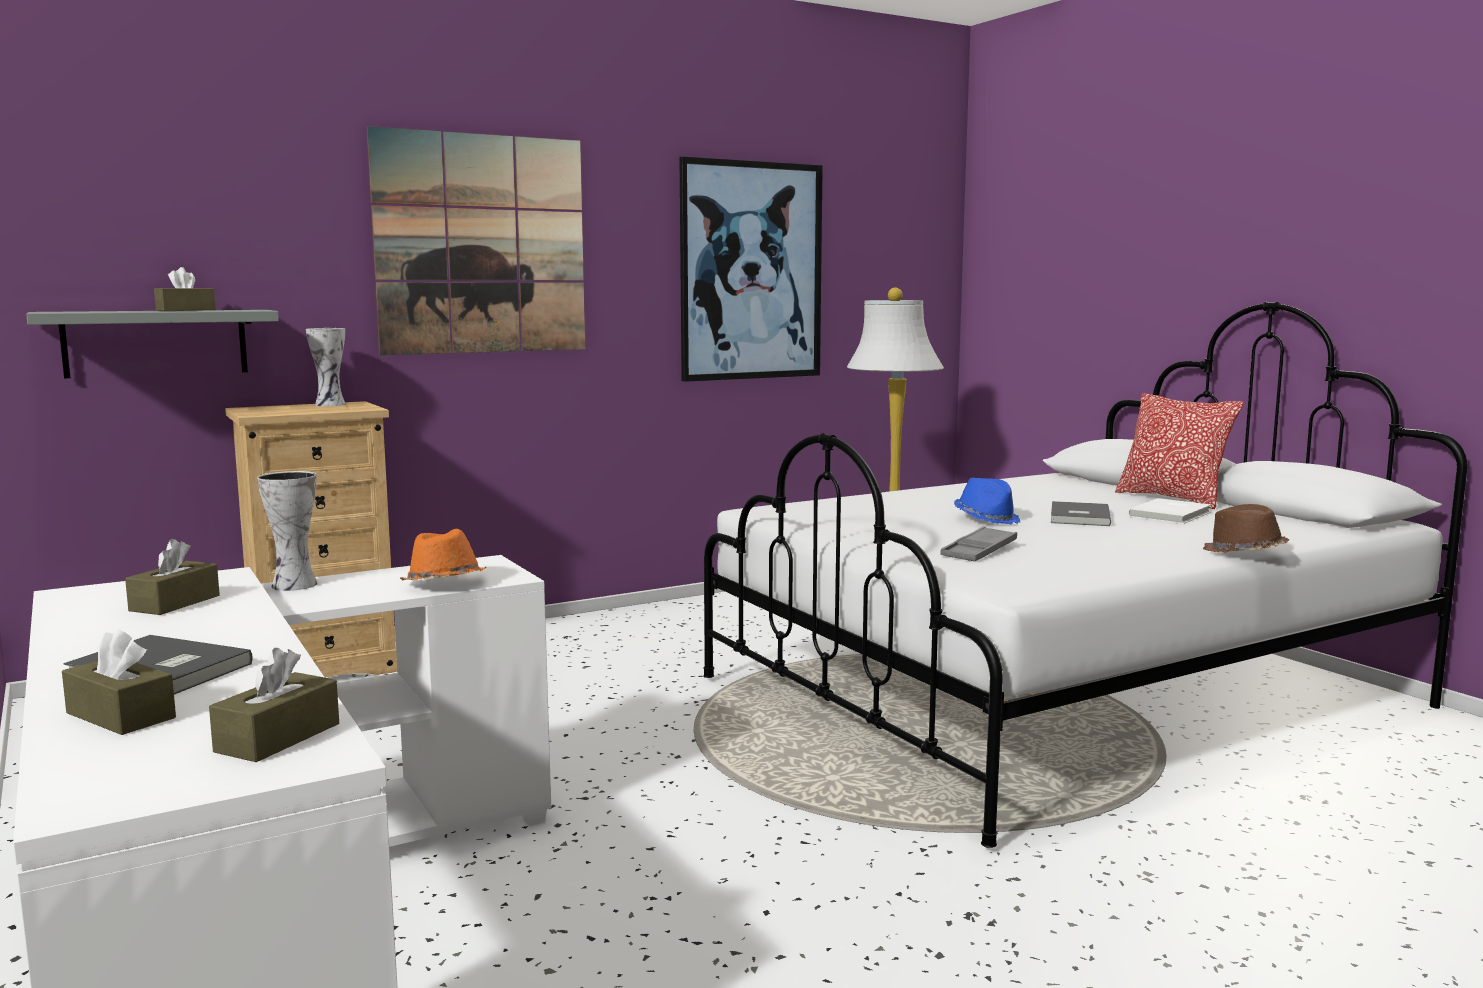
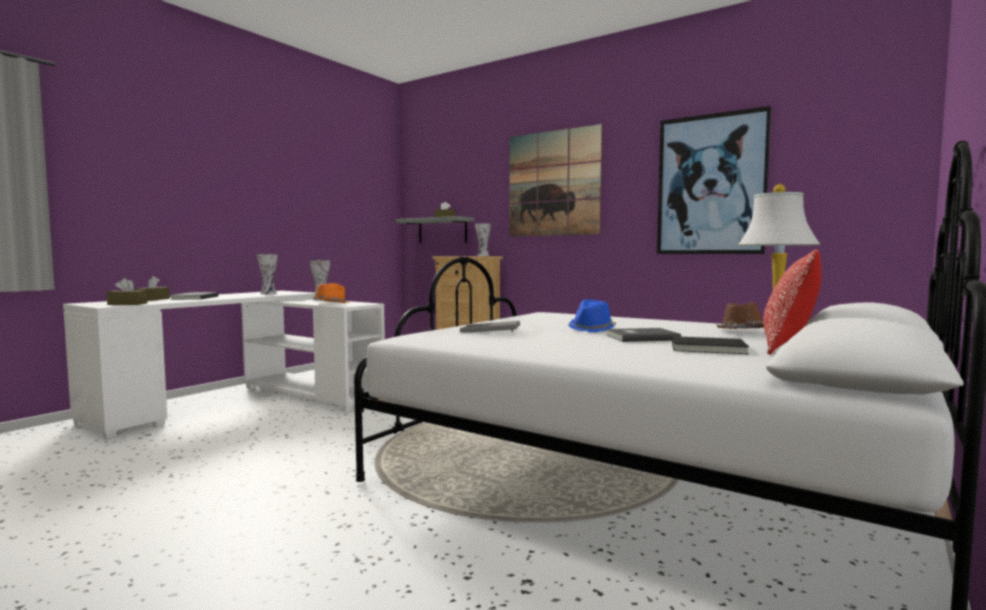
camera: 65 degrees right, 5 degrees down
(175, 603) = (269, 293): brown tissue box -> vase
(1172, 514) = (709, 348): white book -> black book
(1243, 552) = (582, 361): brown hat -> brown hat (741, 332)

